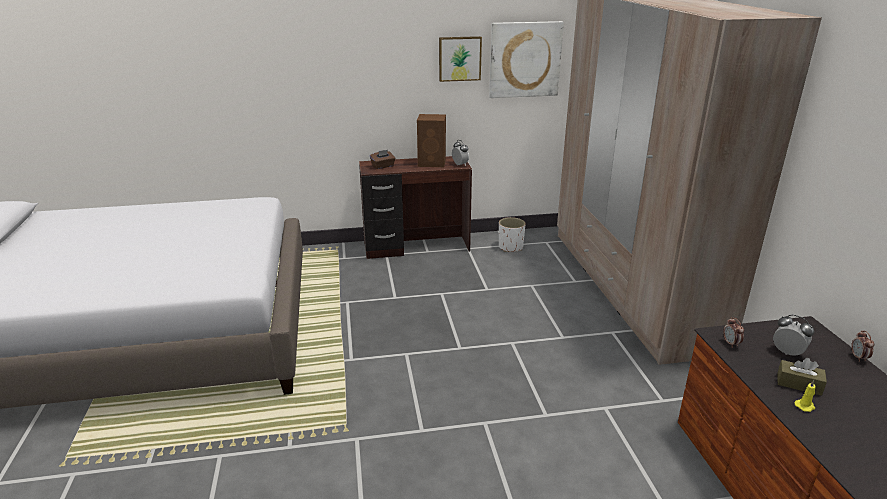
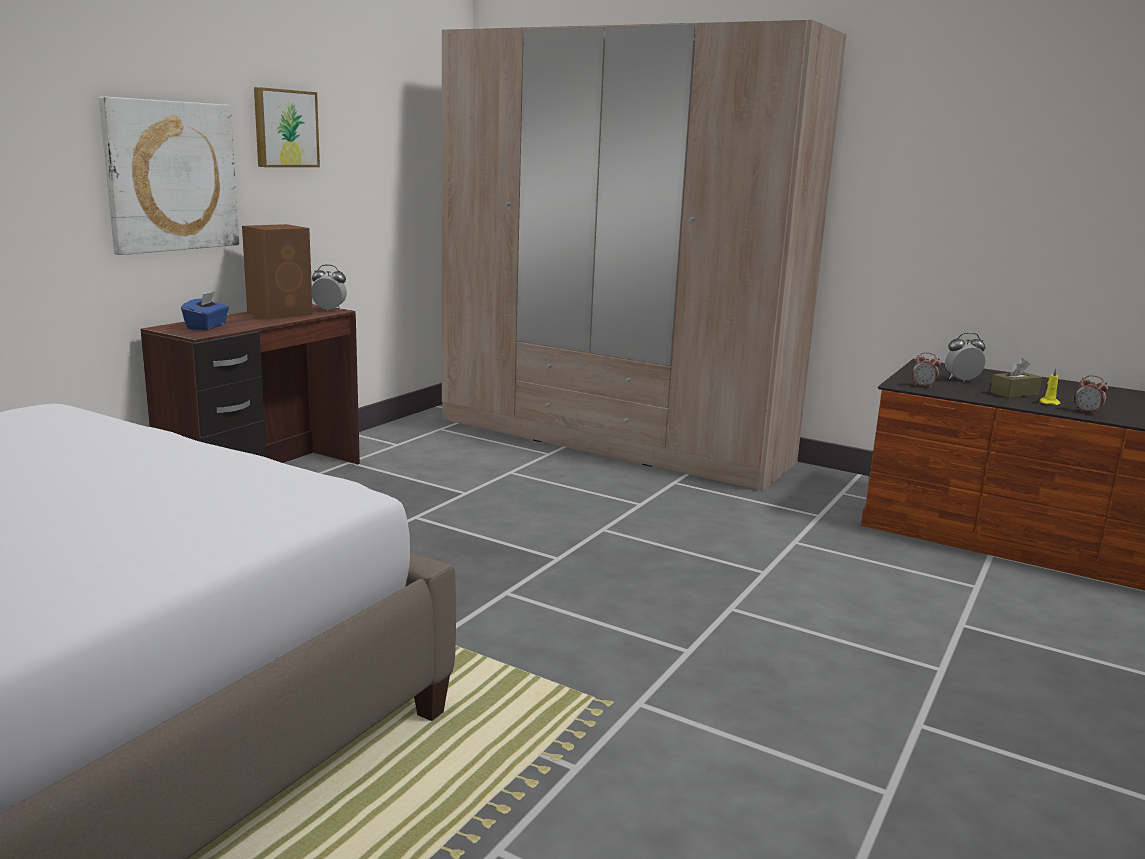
camera: 50 degrees left, 10 degrees down
(383, 166) = (207, 327): brown tissue box -> blue tissue box
(510, 247) = (406, 445): white planter -> none
(525, 59) = (367, 137): picture -> picture (171, 176)
(858, 357) = (995, 371): alarm clock -> alarm clock (1087, 412)

